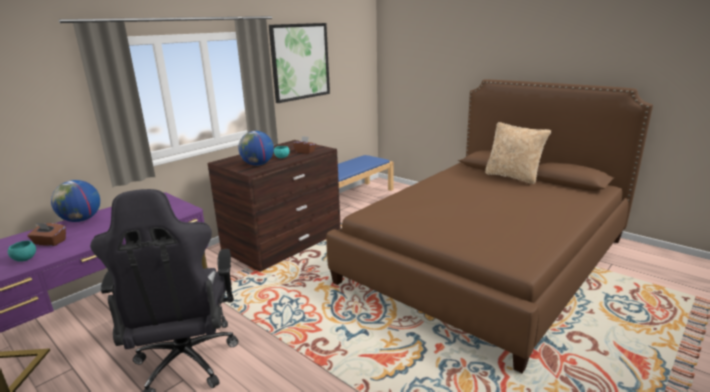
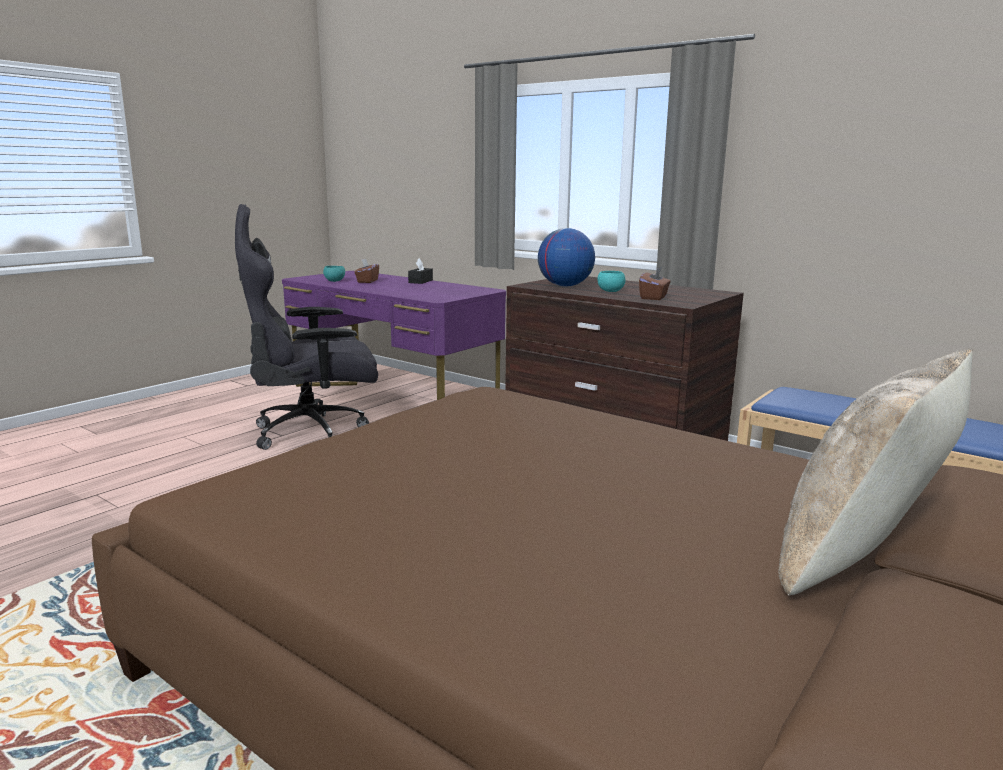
camera: 85 degrees right, 5 degrees down
(81, 220) = (420, 281): globe -> black tissue box
(300, 62) = (840, 134): picture -> none

